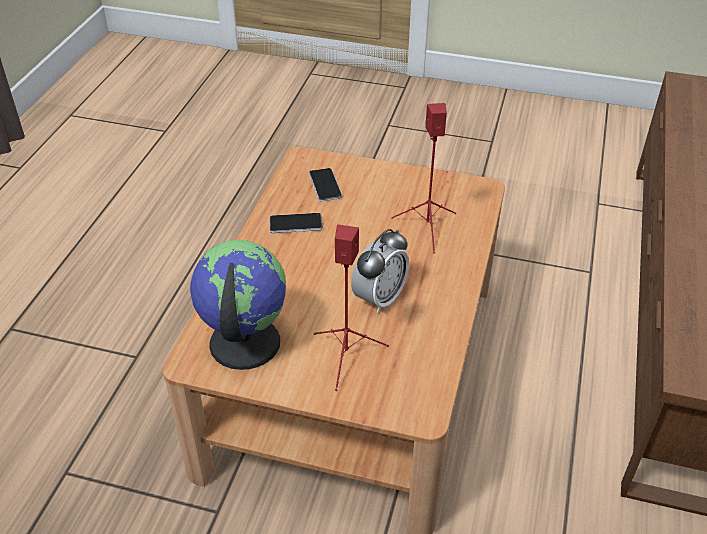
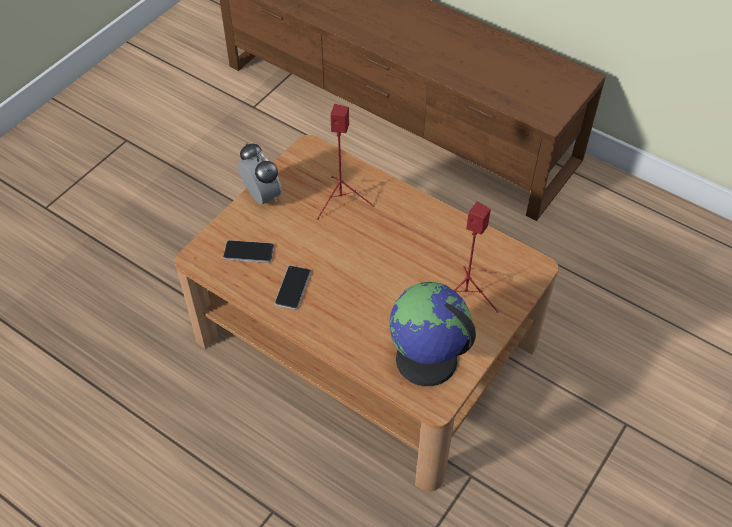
camera: 70 degrees left, 10 degrees up
(379, 298) = (411, 256): alarm clock -> alarm clock (262, 196)

